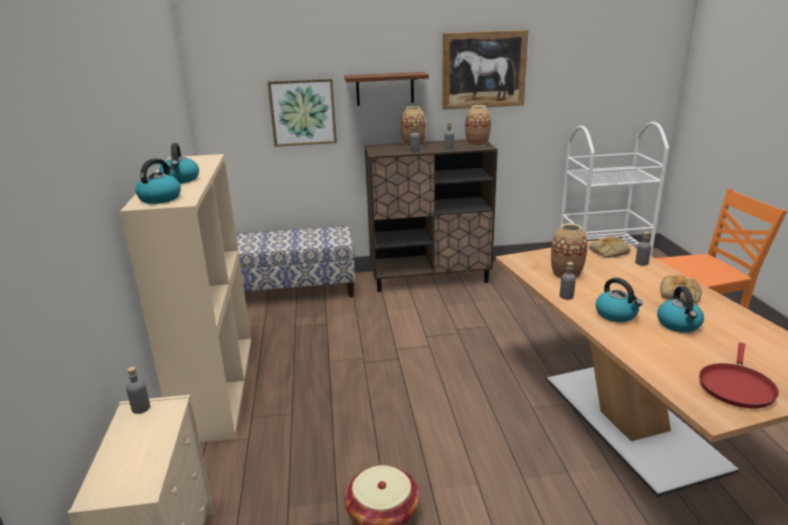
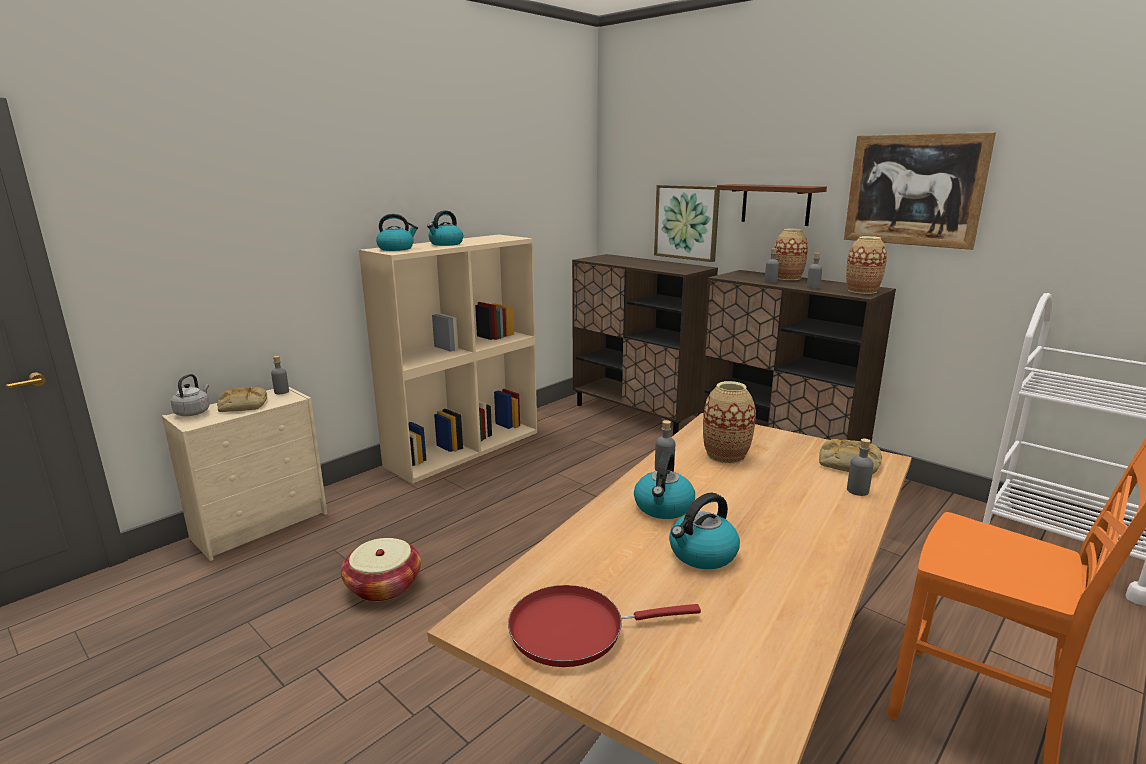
camera: 50 degrees right, 5 degrees down
(103, 483) = (194, 412): none -> grey kettle
(297, 290) = (638, 414): bench -> brown cabinet
(680, 294) = (803, 537): bread -> bread (242, 405)

